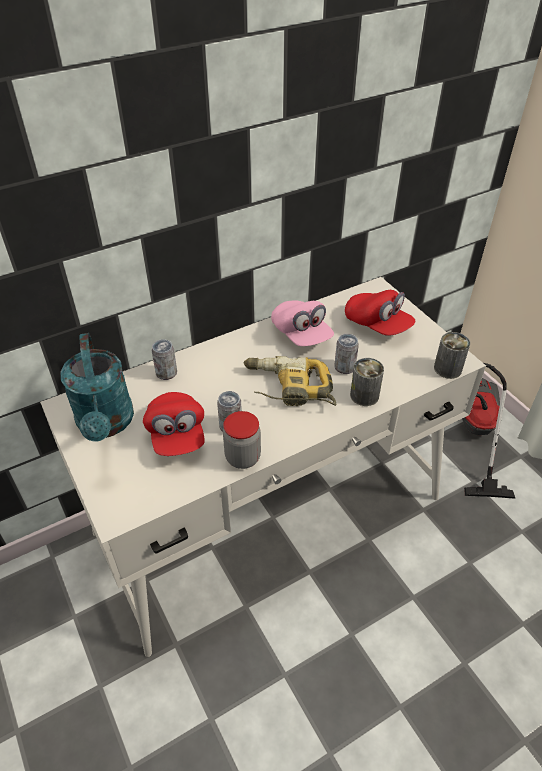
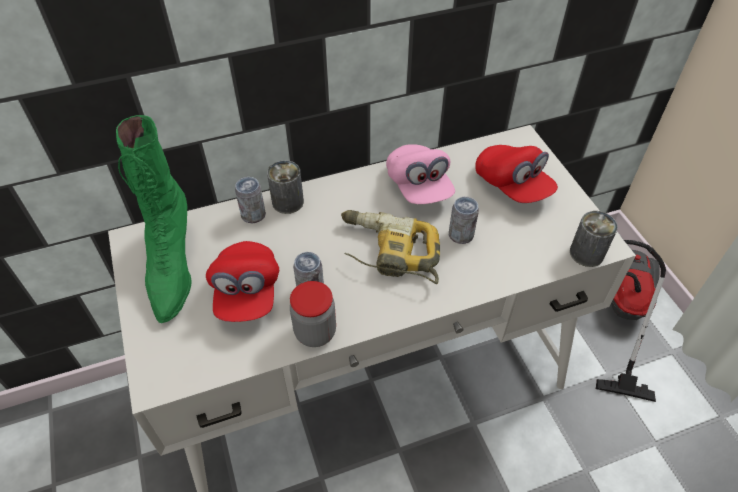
camera: 10 degrees right, 5 degrees up
(106, 424) = (172, 268): turquoise watering can -> green boot
(364, 395) = (476, 274): can -> can (288, 202)

